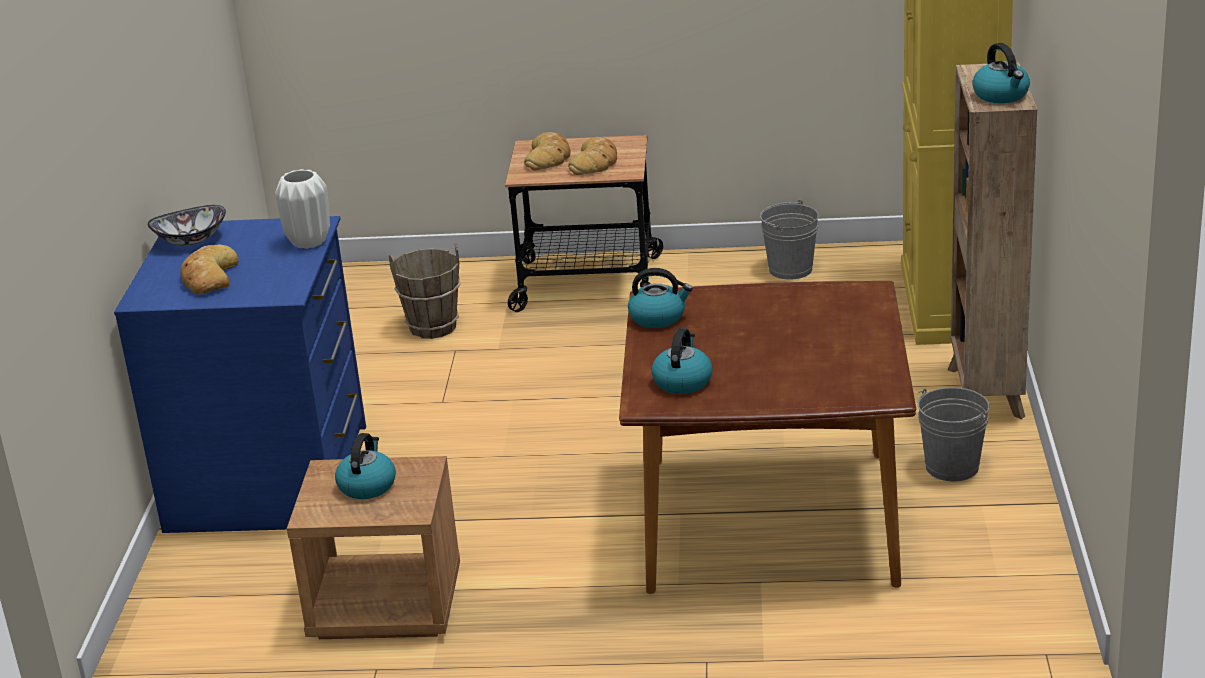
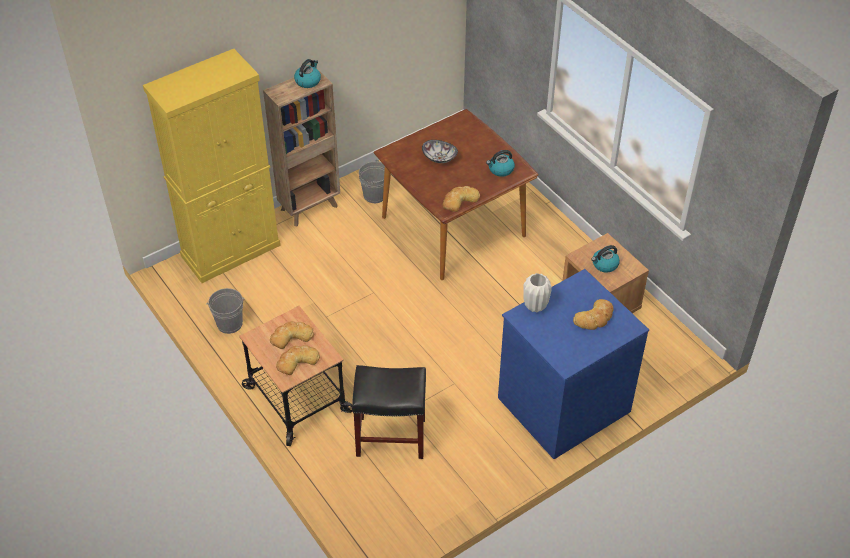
camera: 130 degrees left, 20 degrees up
(191, 240) = (572, 353): bowl -> bowl (440, 158)
(432, 327) = (390, 437): brown bucket -> black stool
(658, 317) = (459, 200): kettle -> bread

